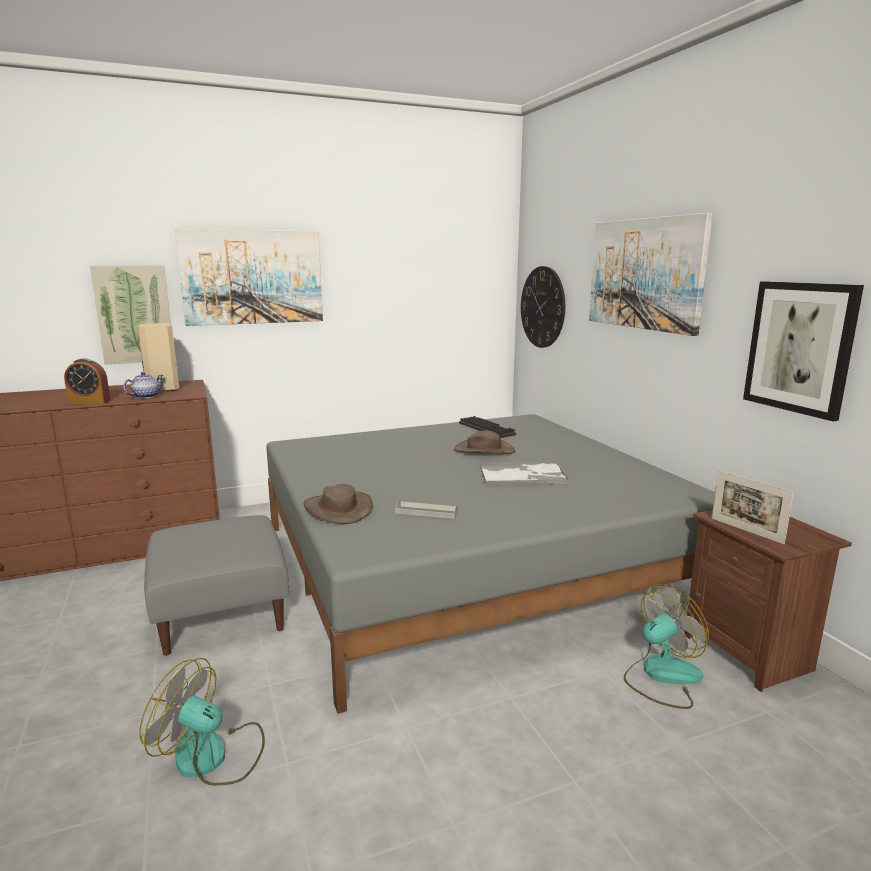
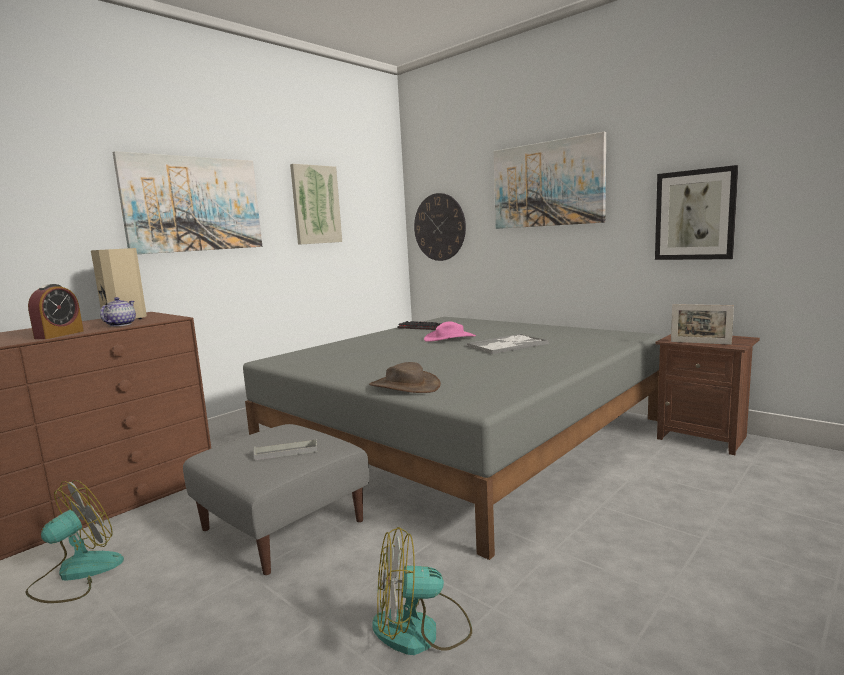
camera: 25 degrees left, 5 degrees down
(89, 402) = (59, 335): alarm clock -> alarm clock turned 45 degrees counterclockwise
(134, 314) = (71, 244): picture -> picture (316, 205)
(426, 512) = (480, 374): grey tray -> grey tray (286, 452)
(484, 450) = (450, 338): brown hat -> pink hat
(661, 676) = (673, 464): fan -> fan (76, 574)

